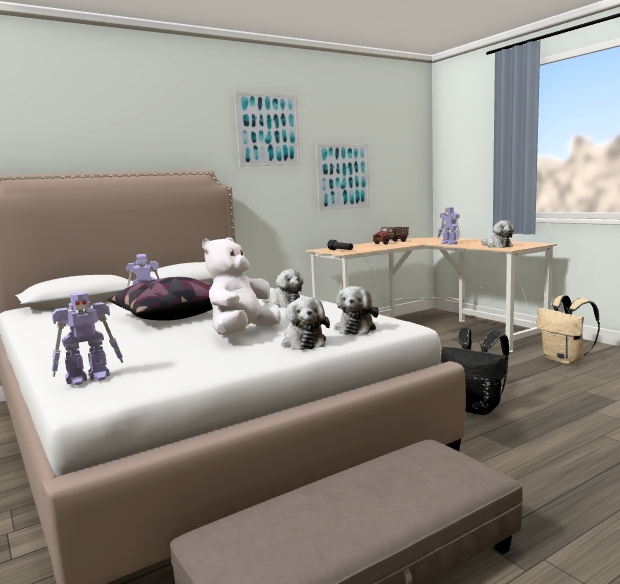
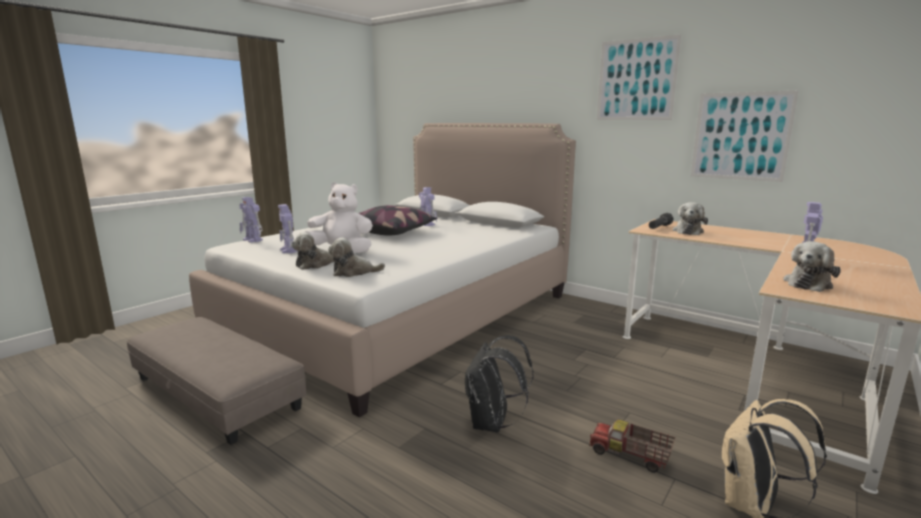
camera: 70 degrees right, 5 degrees up
(205, 356) = (289, 250): none -> toy robot
(283, 304) = (438, 248): plush toy -> plush toy (688, 231)
(391, 242) = (773, 238): toy truck -> toy truck (629, 456)

